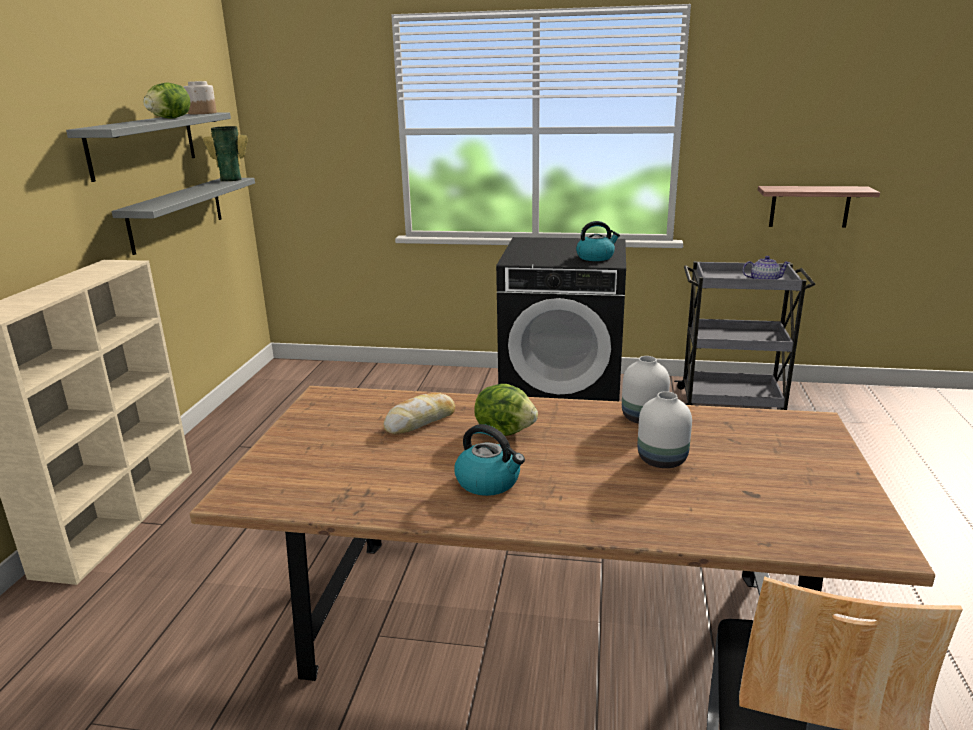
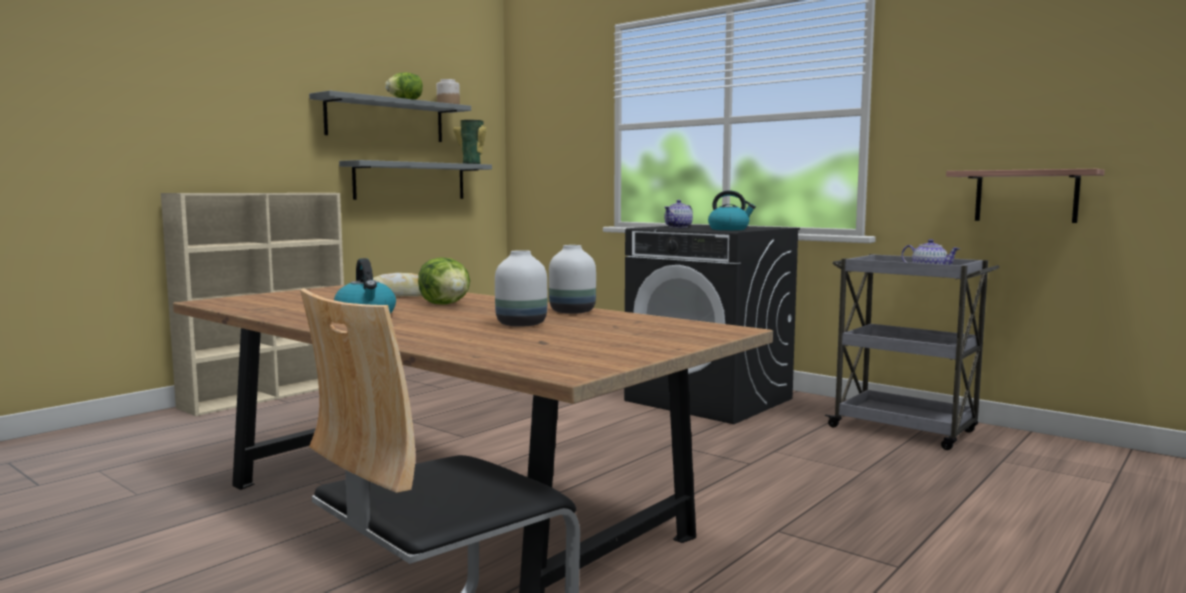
camera: 30 degrees right, 15 degrees down
(535, 254) = (679, 227): none -> teapot

